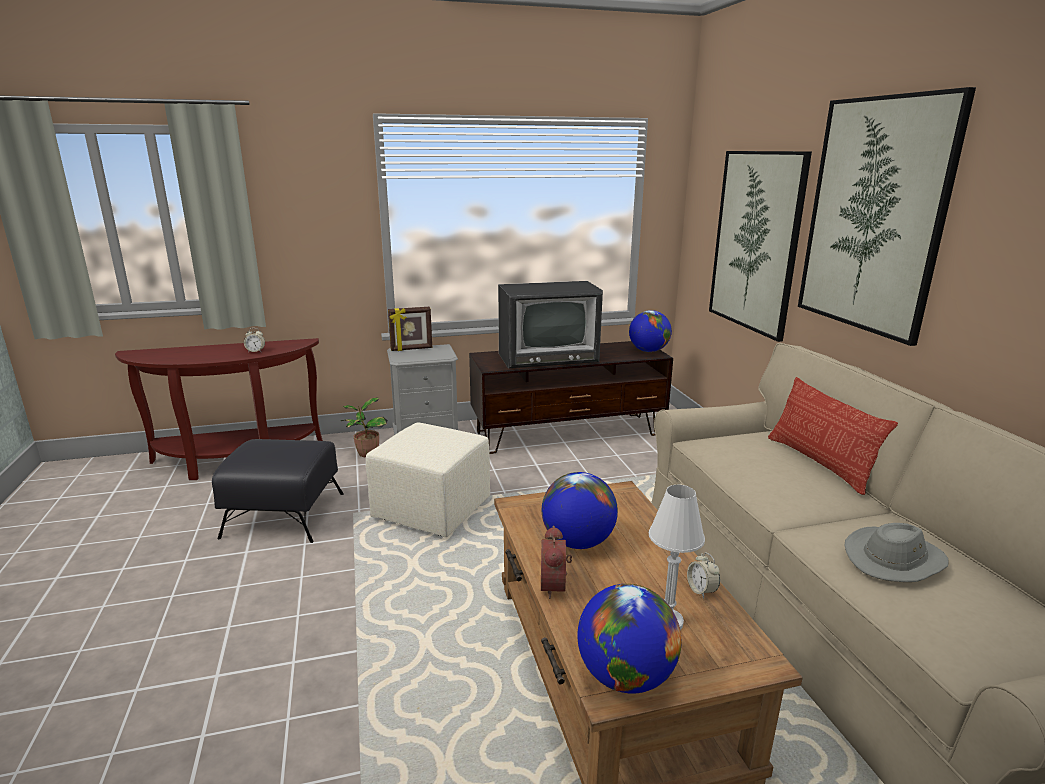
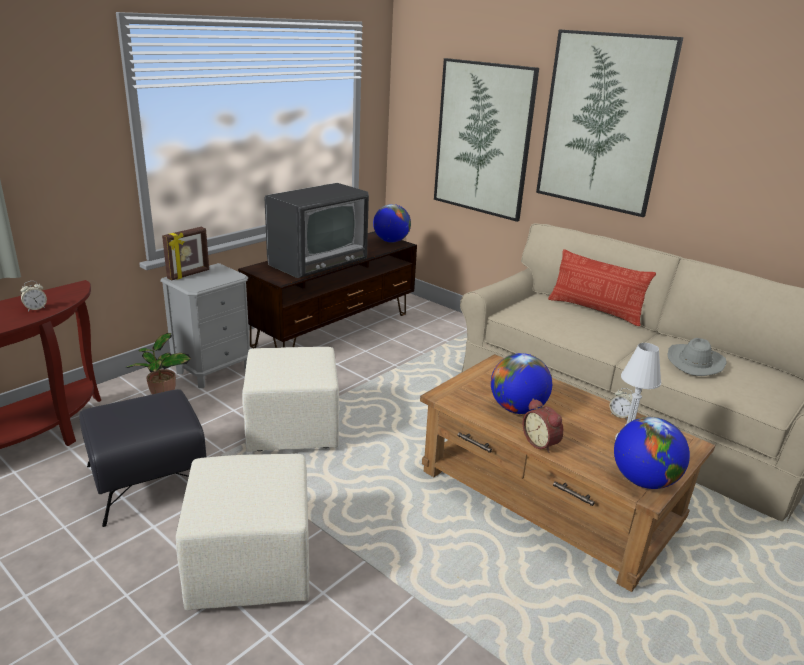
camera: 35 degrees left, 5 degrees up
(270, 611) = (250, 565): none -> beige ottoman

